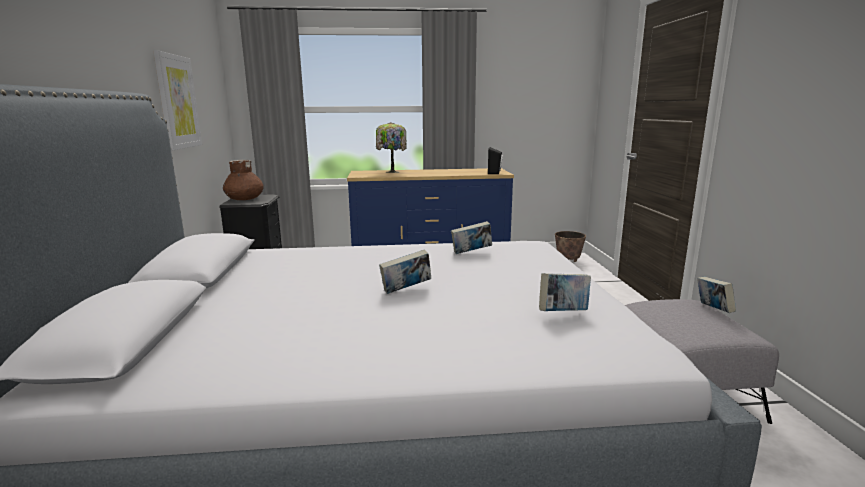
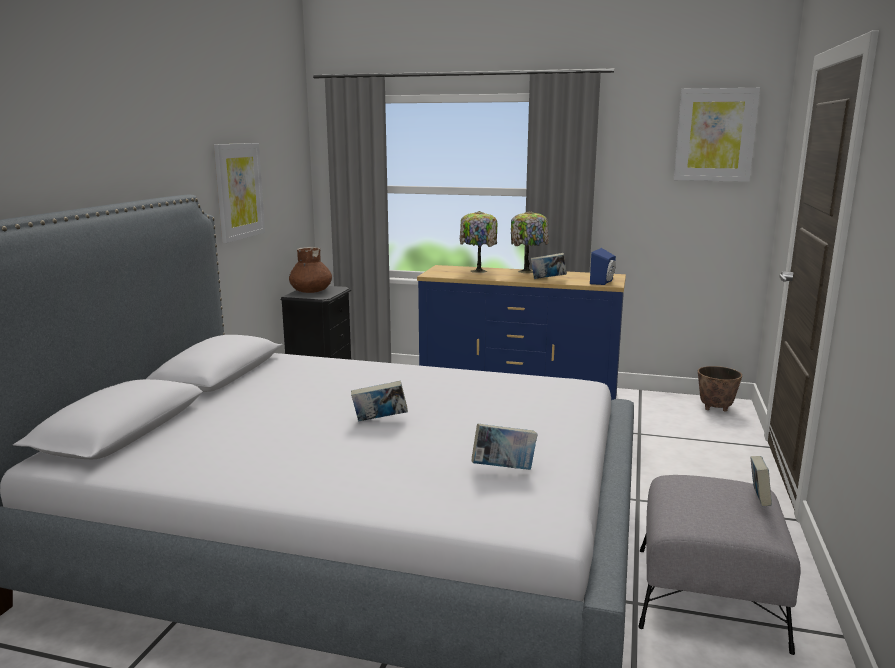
camera: 20 degrees right, 0 degrees up
(430, 170) = (527, 271): none -> table lamp
(471, 253) = (494, 387): book -> book (548, 279)
(495, 172) = (603, 282): black speaker -> blue speaker
(555, 62) = (715, 135): none -> picture

